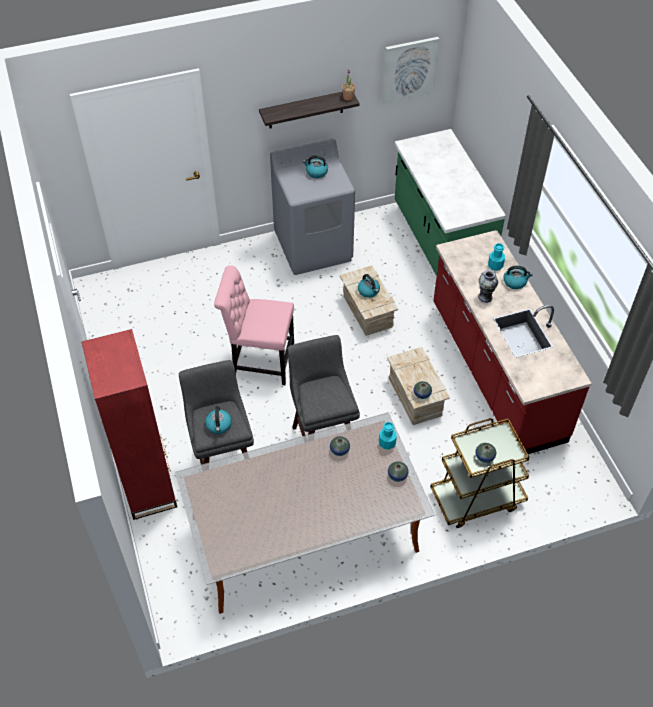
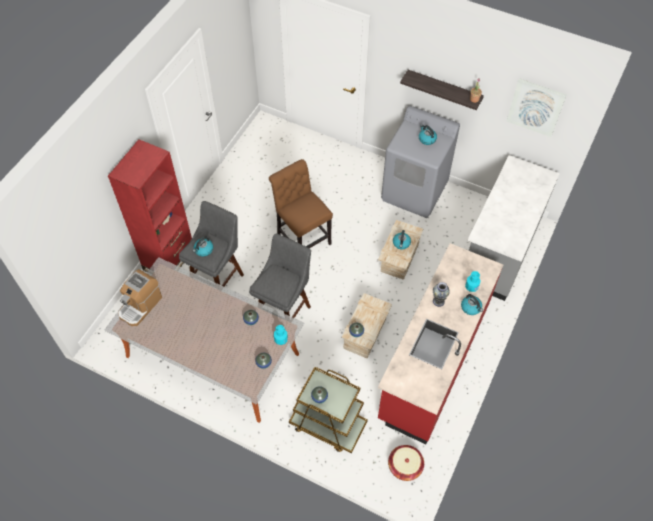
camera: 45 degrees right, 5 degrees up
(216, 530) = (140, 306): none -> coffee machine
(259, 361) = (302, 237): pink chair -> brown chair
(440, 242) = (499, 249): green counter -> grey counter
(574, 473) = (405, 466): none -> basket

